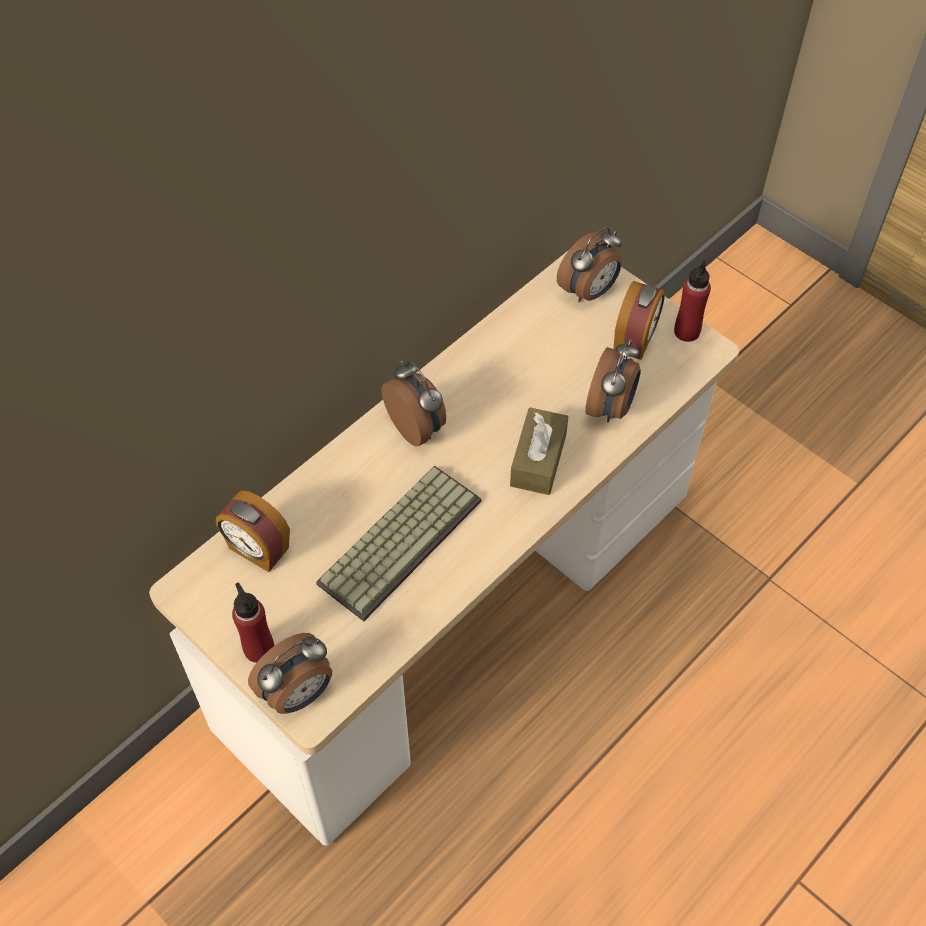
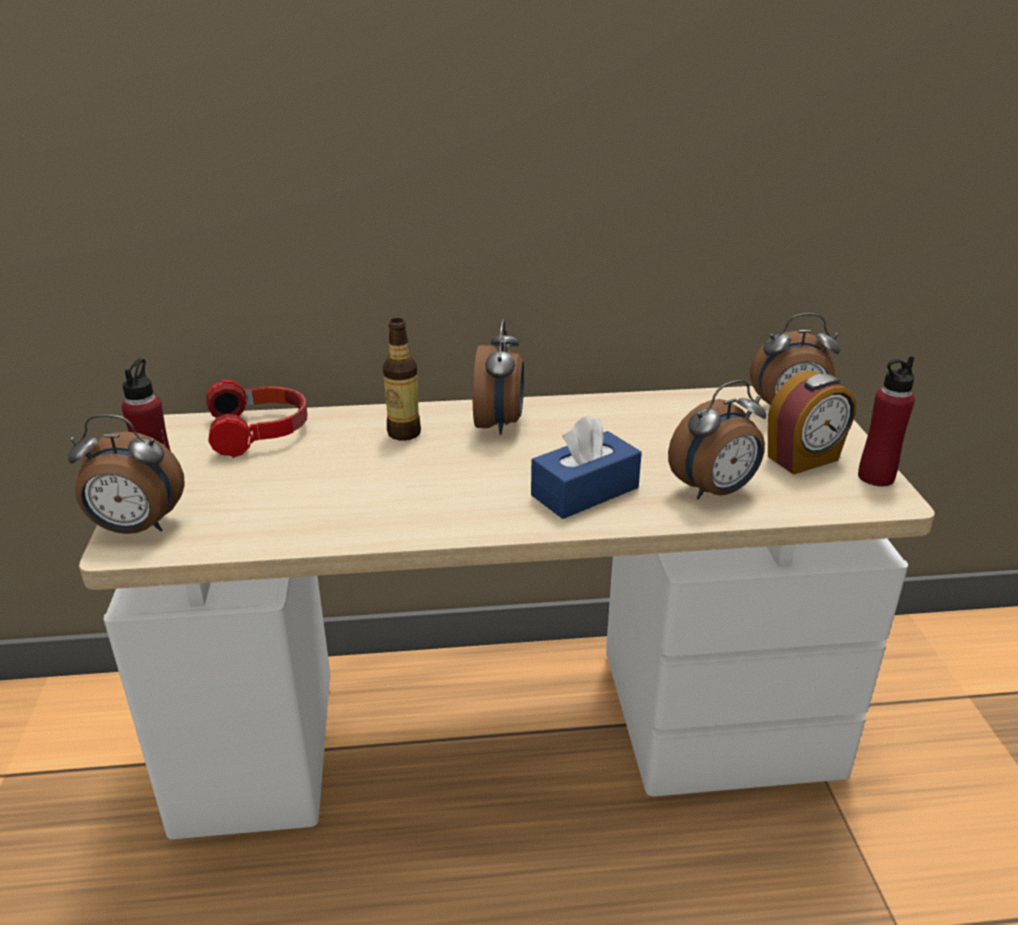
camera: 40 degrees right, 25 degrees down
(258, 549) = (260, 431): alarm clock -> headphones
(363, 481) = (404, 433): none -> bottle
(399, 539) = (377, 479): keyboard -> none
(538, 460) = (585, 491): brown tissue box -> blue tissue box

